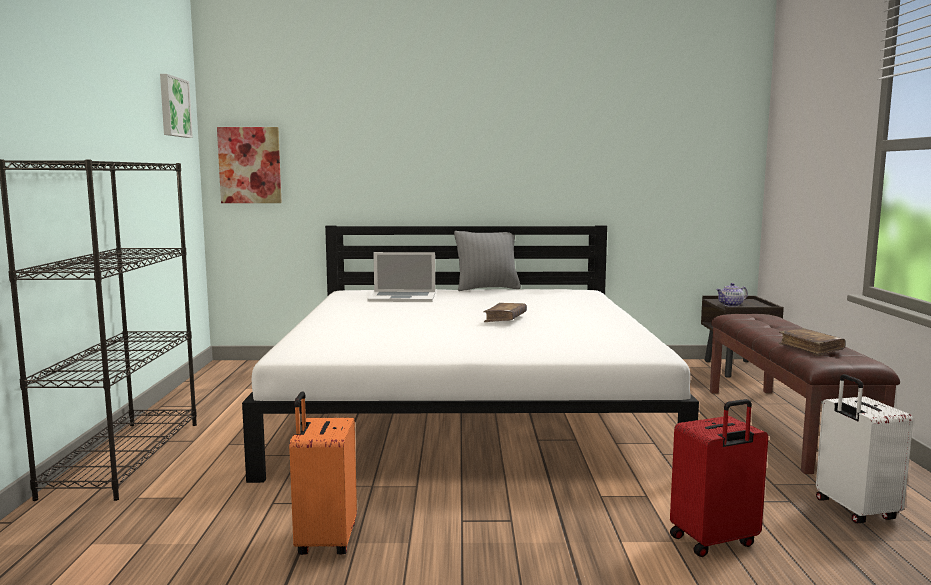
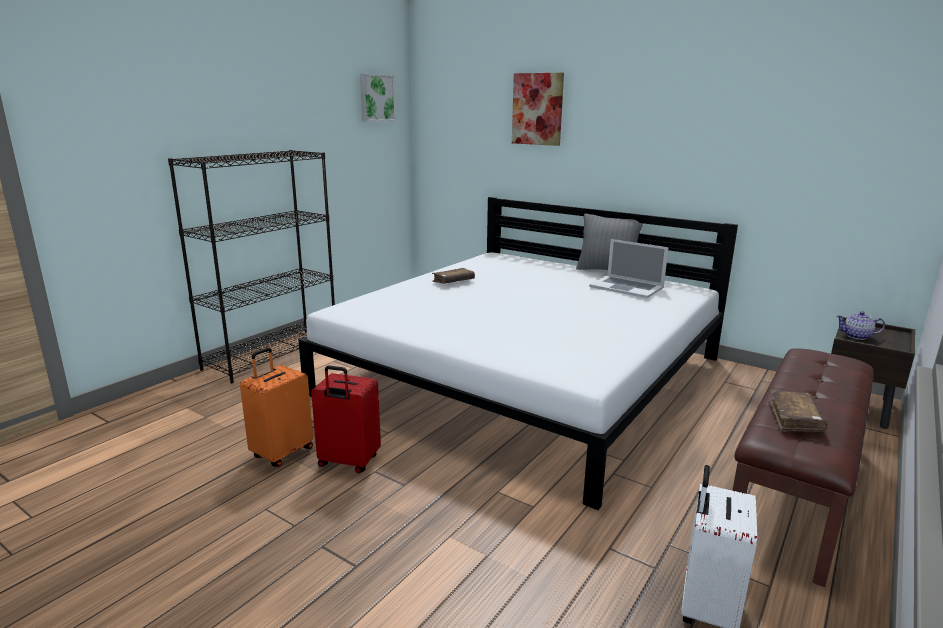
camera: 35 degrees right, 10 degrees up
(250, 165) = (442, 142): picture -> picture (537, 109)
(402, 297) = (517, 269): laptop -> laptop (626, 287)
(505, 319) = (544, 309): brown book -> brown book (453, 281)
(714, 542) = (518, 572): red suitcase -> red suitcase (348, 462)

